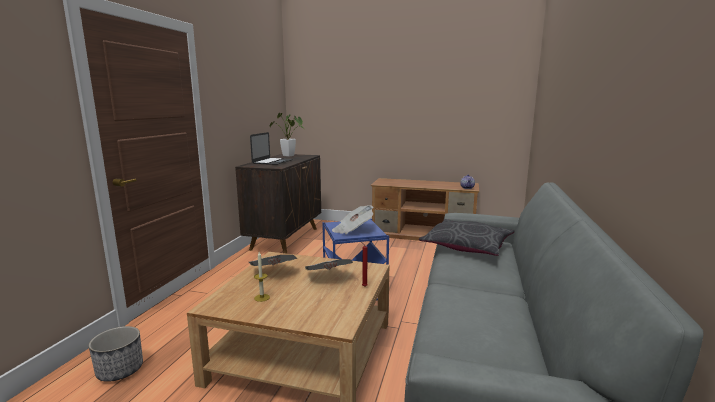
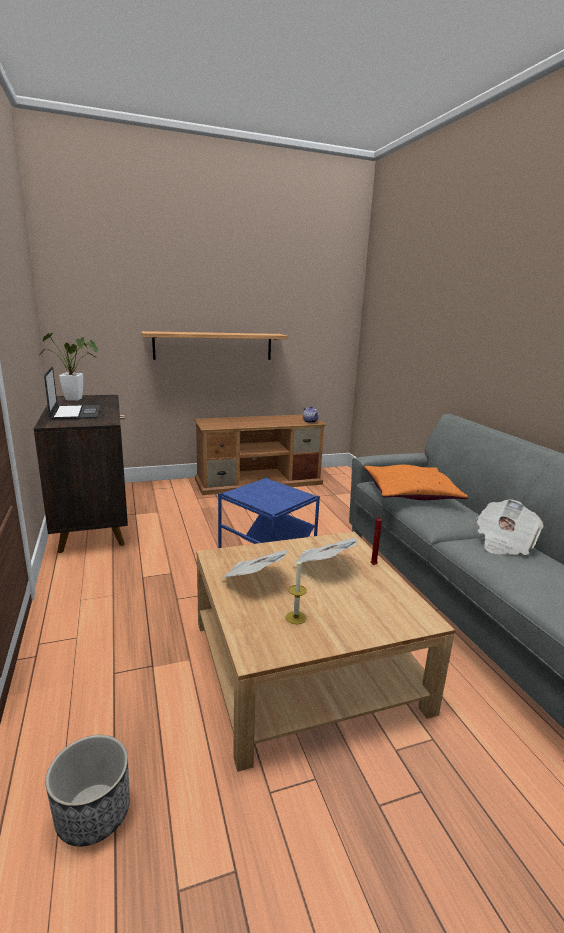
camera: 35 degrees left, 5 degrees up
(352, 230) = (272, 497): newspaper -> newspaper (503, 543)
(396, 123) = (213, 346): none -> shelf
(467, 246) = (410, 492): grey pillow -> orange pillow

